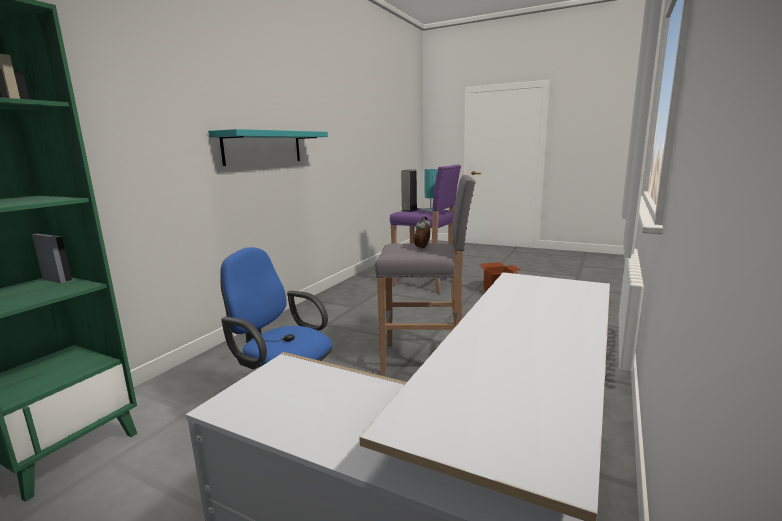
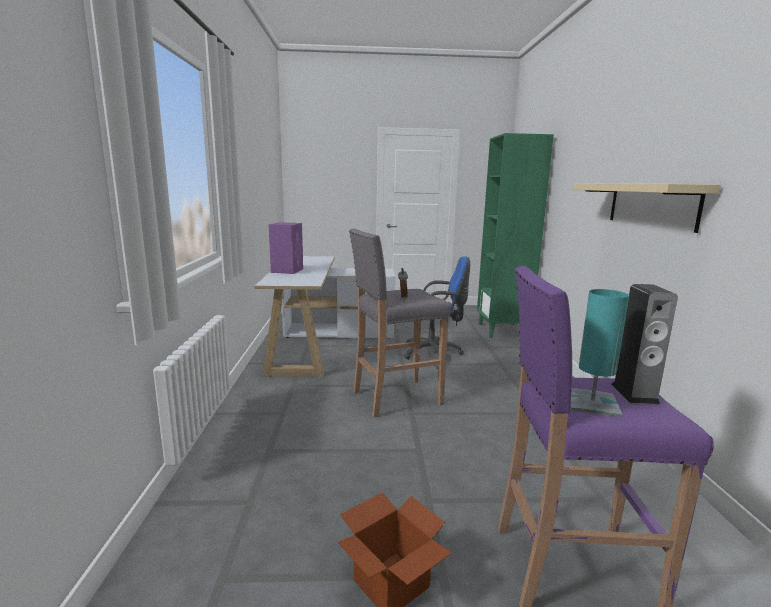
camera: 150 degrees right, 0 degrees up
(263, 147) = (651, 205): turquoise shelf -> beige shelf
(562, 324) = (287, 270): none -> purple speaker

